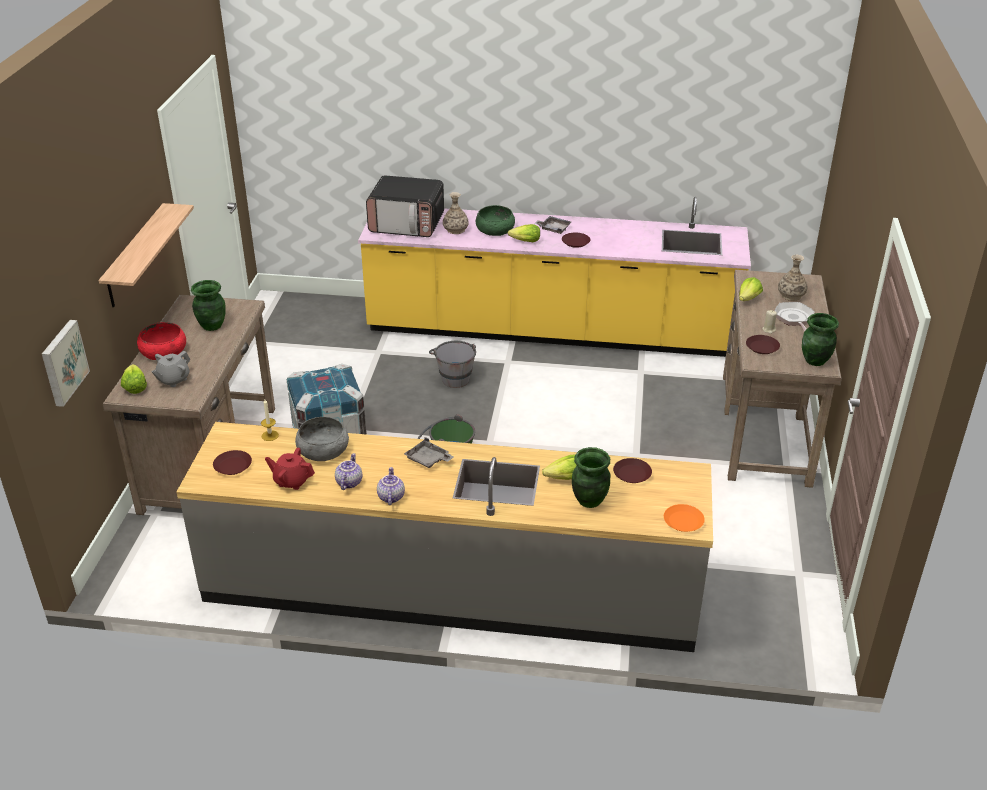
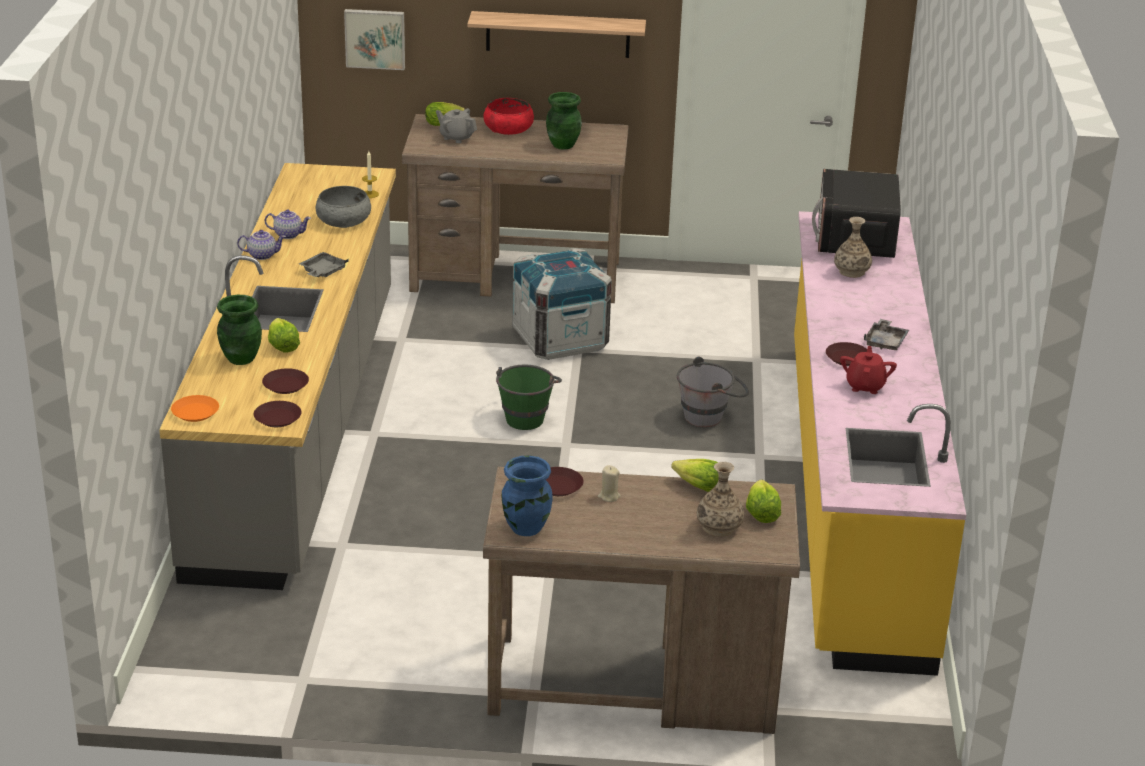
camera: 85 degrees right, 5 degrees down
(233, 466) = (320, 182): brown plate -> brown plate (277, 418)
(291, 481) = (294, 209): red teapot -> red teapot (865, 386)
(495, 230) = (863, 298): green bowl -> none
(525, 241) = (836, 320): lettuce -> lettuce (761, 513)
(794, 319) = (644, 522): frying pan -> none
(815, 361) = (525, 528): green vase -> blue vase

